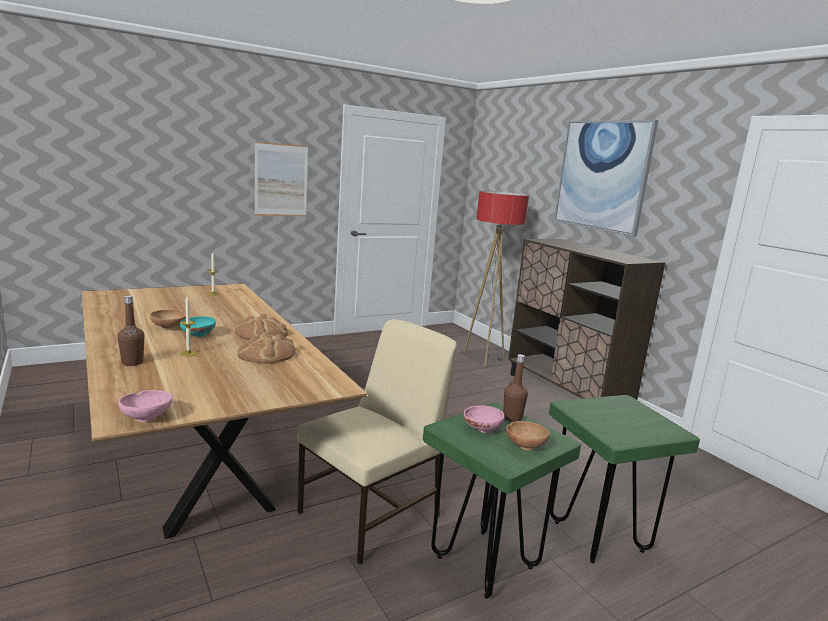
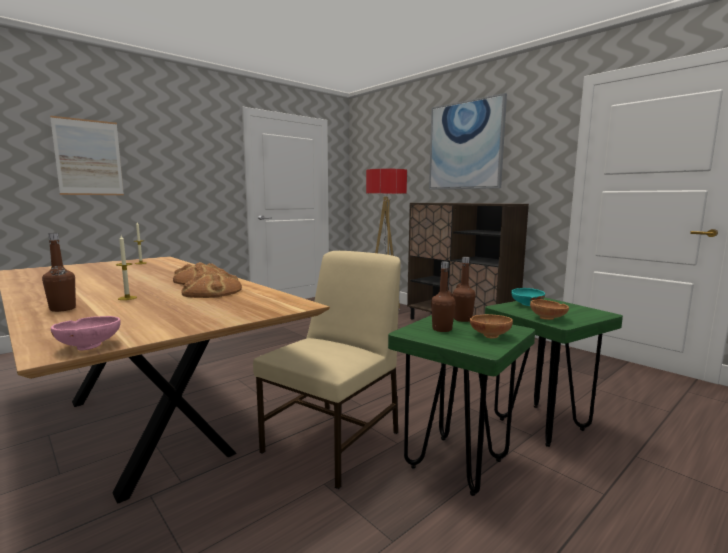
camera: 10 degrees left, 5 degrees down
(169, 328) = (100, 284): brown bowl -> brown bowl (548, 319)
(197, 335) = (133, 286): turquoise bowl -> turquoise bowl (526, 305)
(281, 180) = (192, 172): picture -> picture (88, 157)
(481, 429) = (442, 329): pink bowl -> brown bottle

